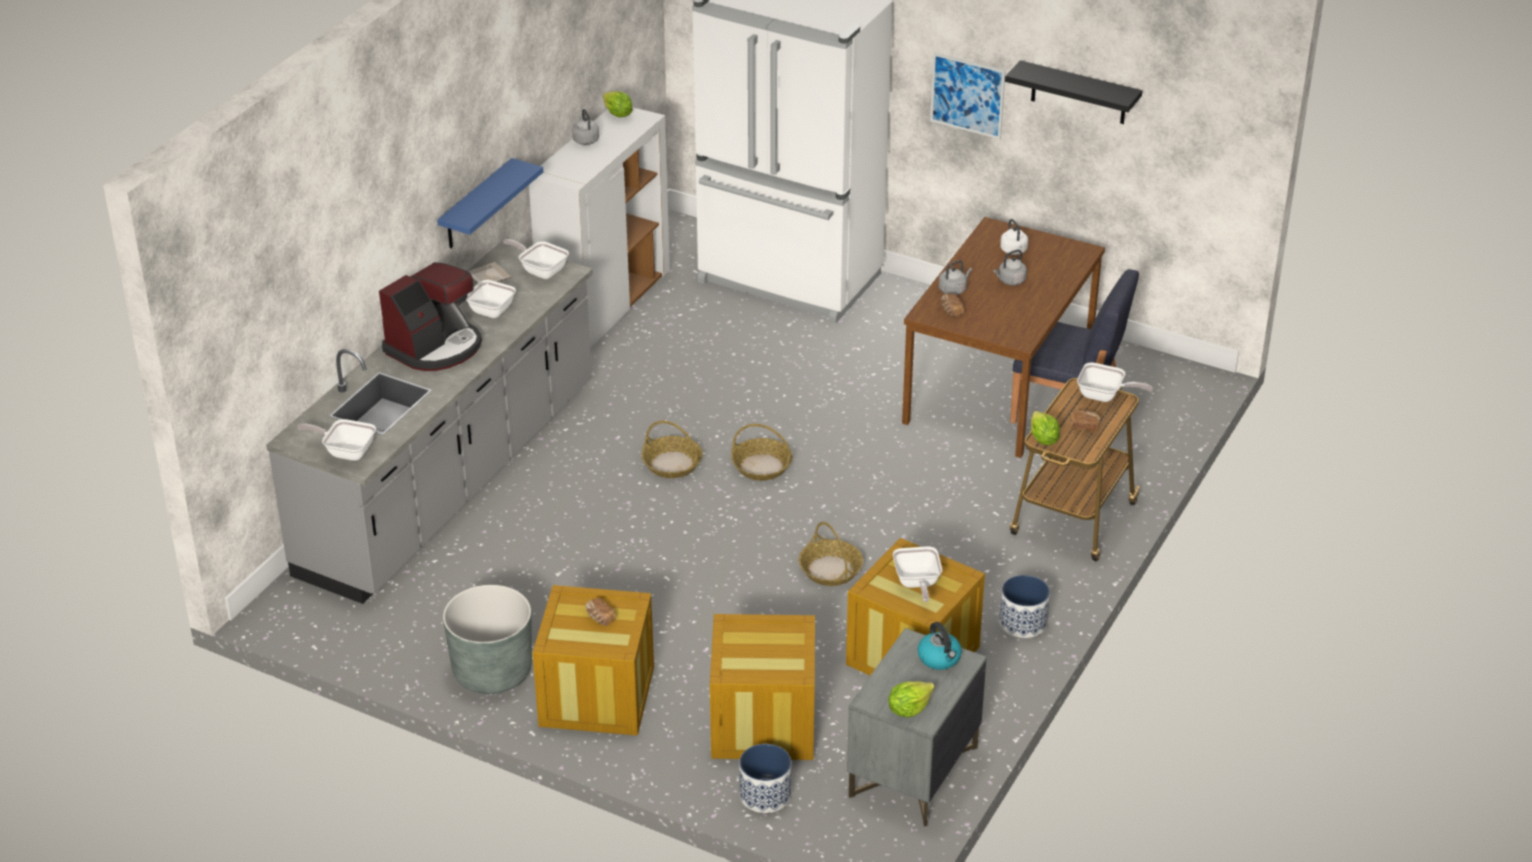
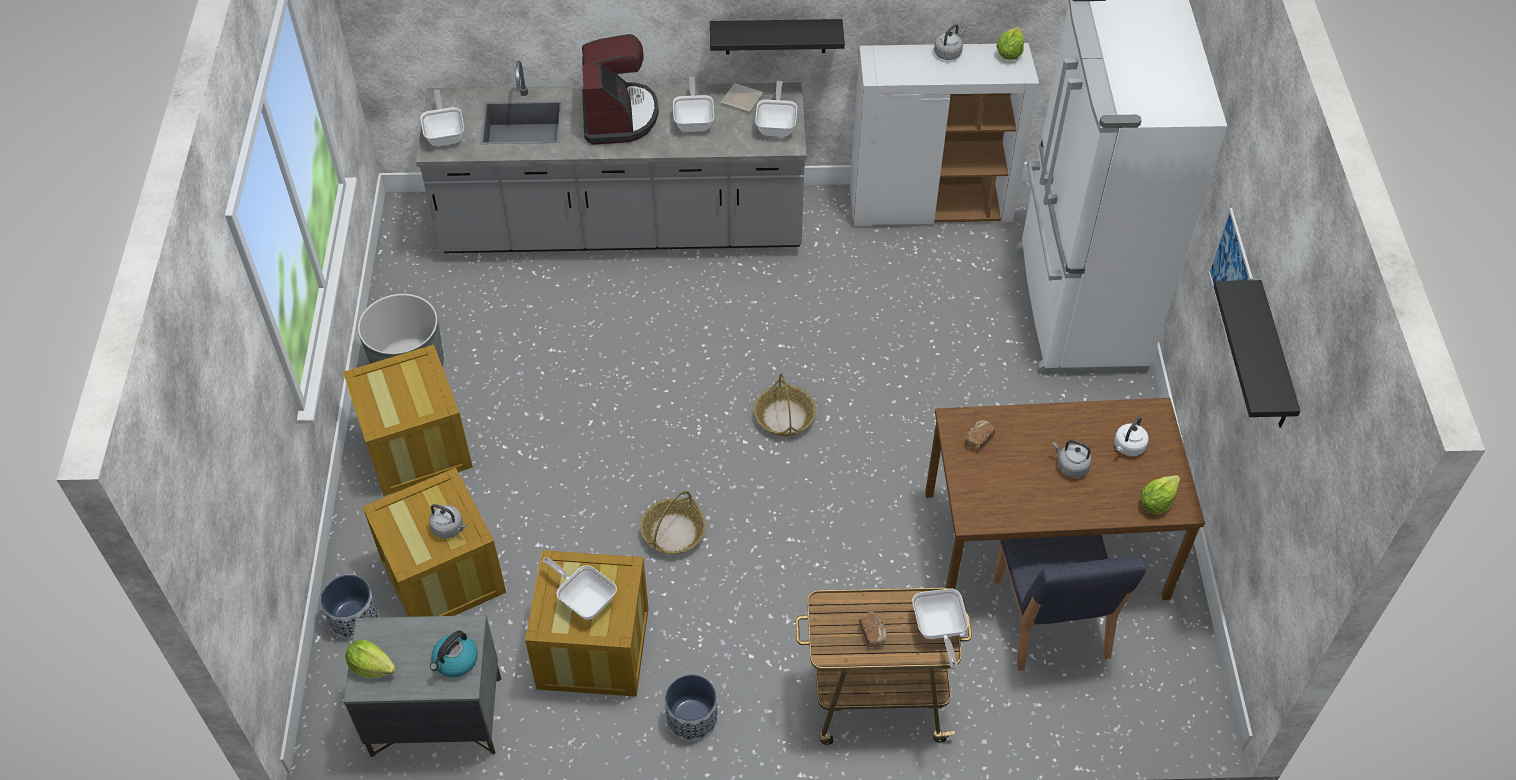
camera: 60 degrees right, 15 degrees up
(435, 347) = (618, 116): coffee machine -> coffee machine turned 105 degrees counterclockwise
(476, 206) = (775, 36): blue shelf -> black shelf
(599, 618) = (409, 394): bread -> none
(671, 464) = (743, 354): basket -> none
(916, 584) = (584, 599): frying pan -> frying pan turned 75 degrees clockwise
(953, 290) = (1016, 426): grey kettle -> grey kettle (449, 528)
(1043, 439) = (825, 606): lettuce -> lettuce (1156, 502)

